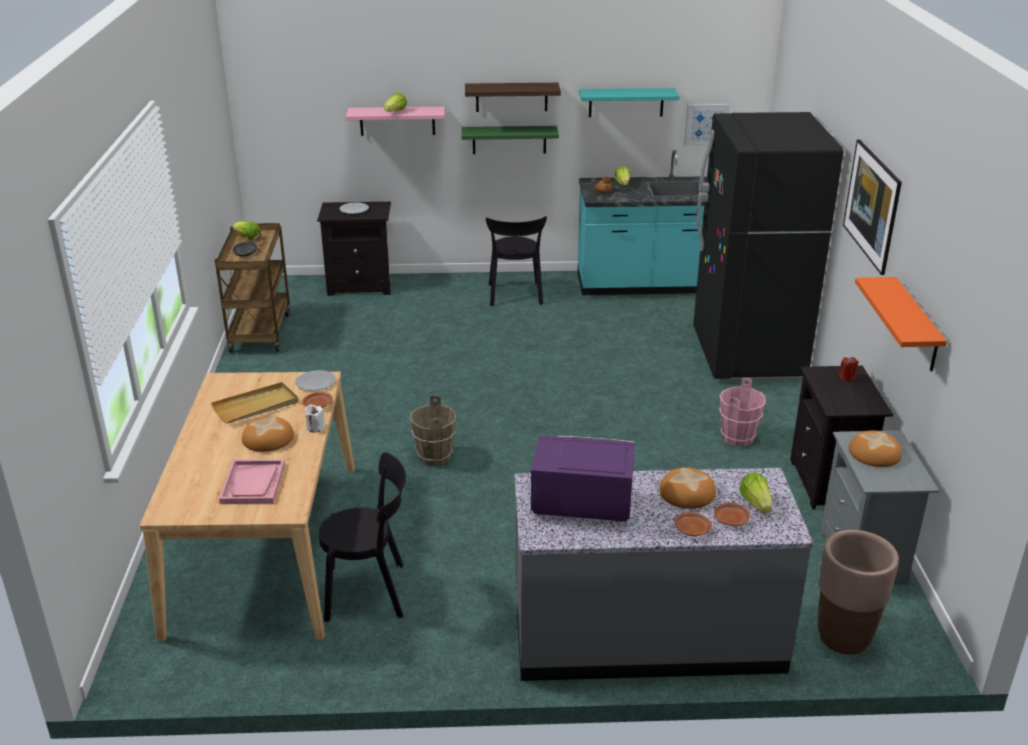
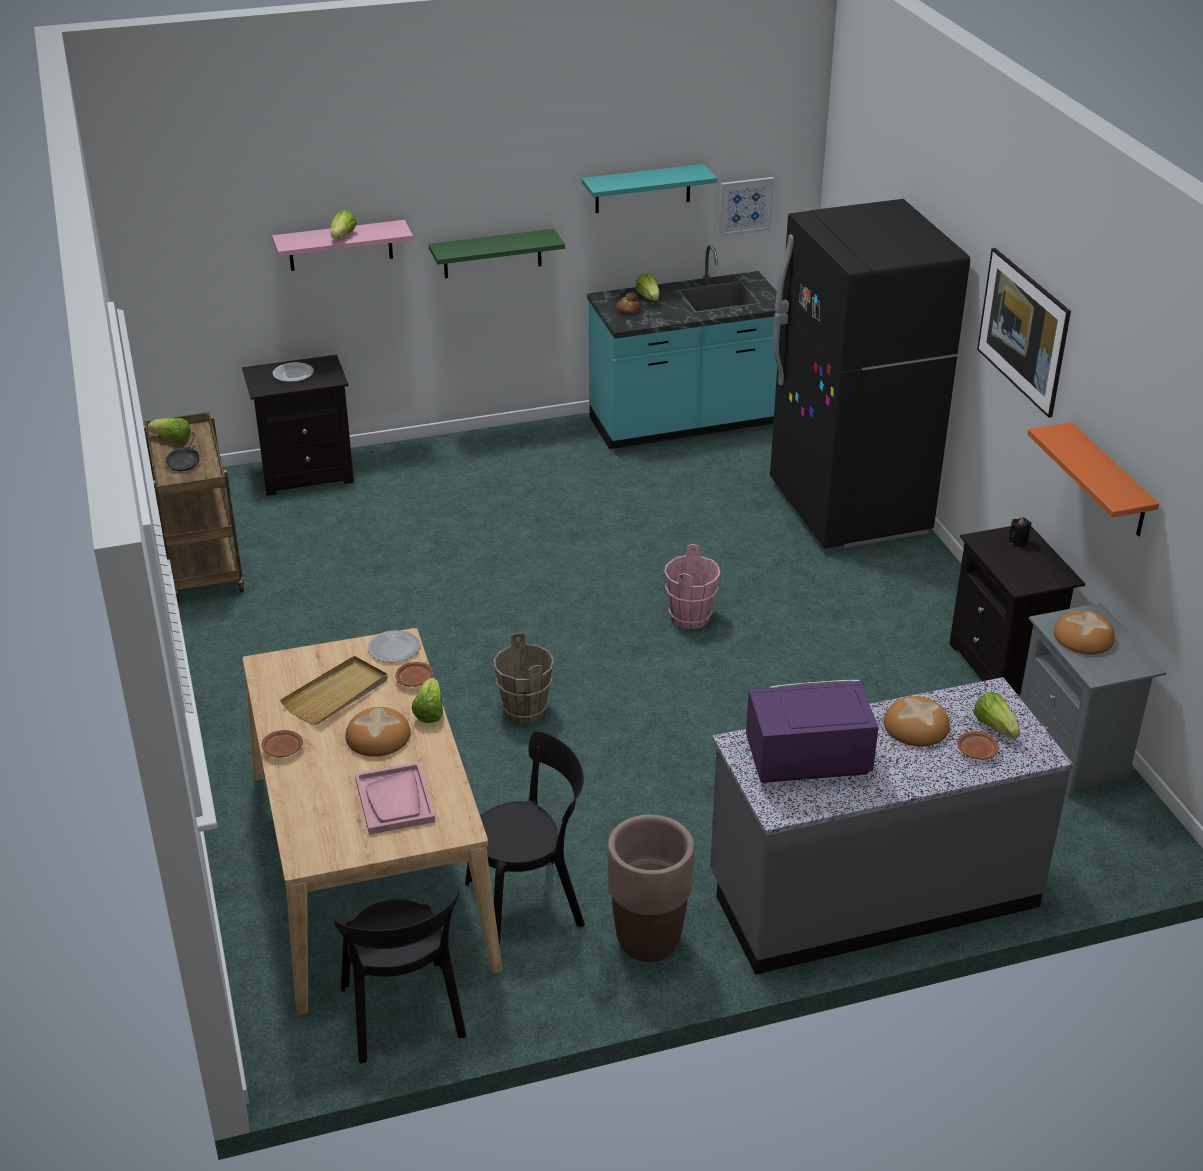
camera: 15 degrees left, 5 degrees up
(315, 427) = (429, 711): white candle -> lettuce
(511, 97) = (493, 197): shelf -> none
(515, 296) = (522, 462): black chair -> black chair (403, 1017)
(691, 529) = (940, 771): brown plate -> brown plate (282, 749)
(738, 438) = (879, 624): pink bucket -> pink bucket (691, 618)
(843, 638) = (1083, 854): brown planter -> brown planter (648, 941)
(847, 377) = (1018, 542): red candle -> black candle

